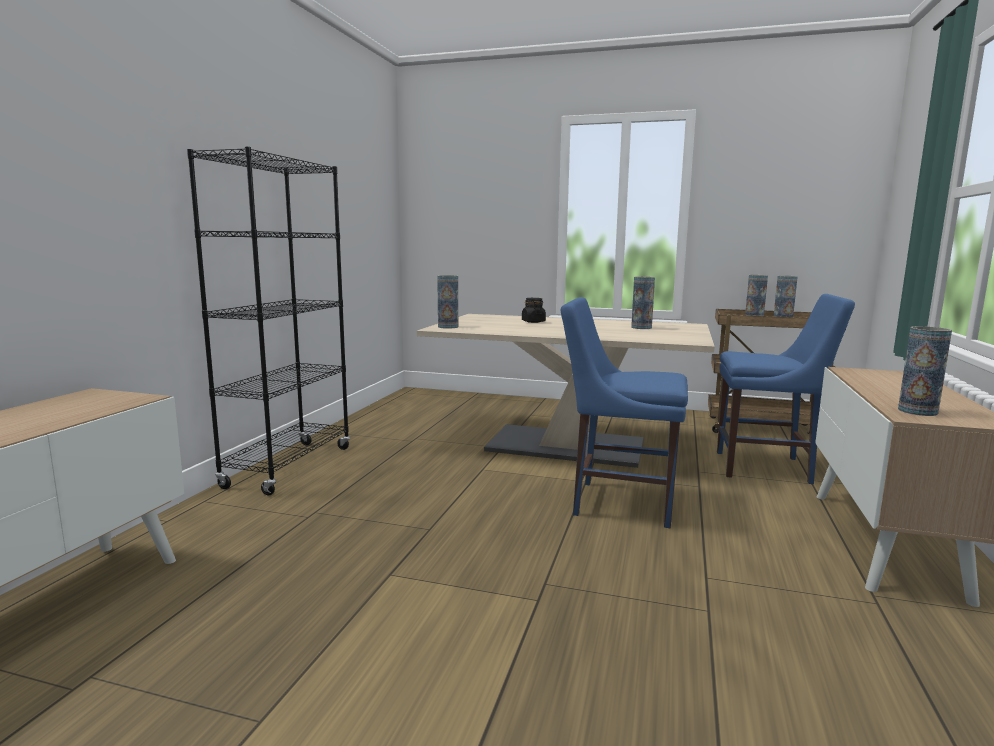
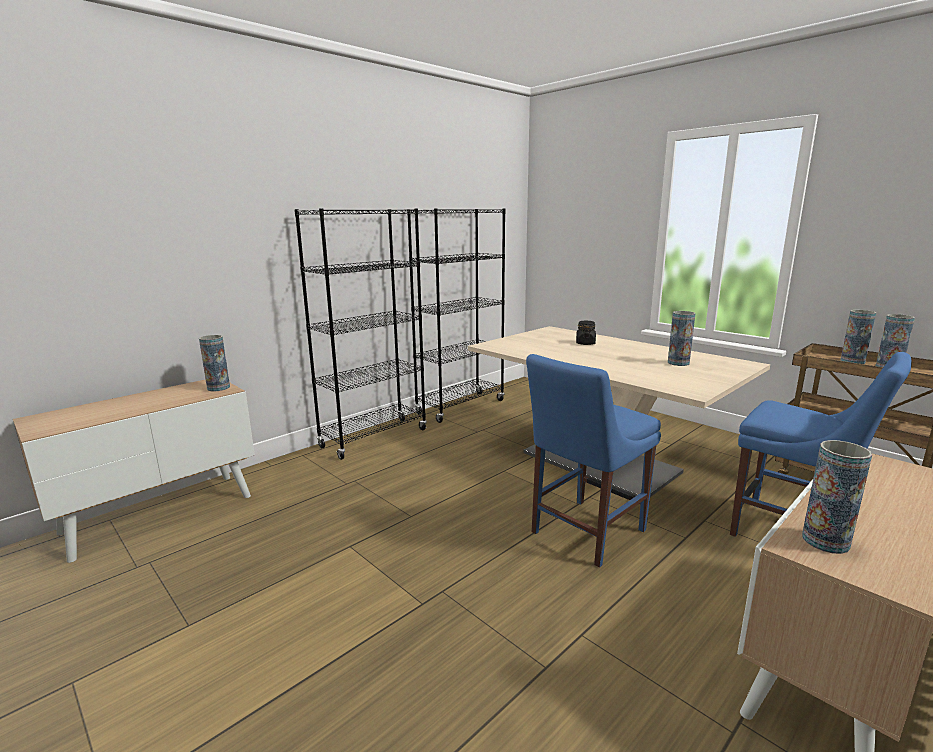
camera: 30 degrees right, 5 degrees up
(365, 422) = (460, 407): none -> black bookcase
(448, 327) = (499, 343): vase -> vase (218, 388)
(617, 502) = (584, 533): blue chair -> blue chair turned 90 degrees counterclockwise

